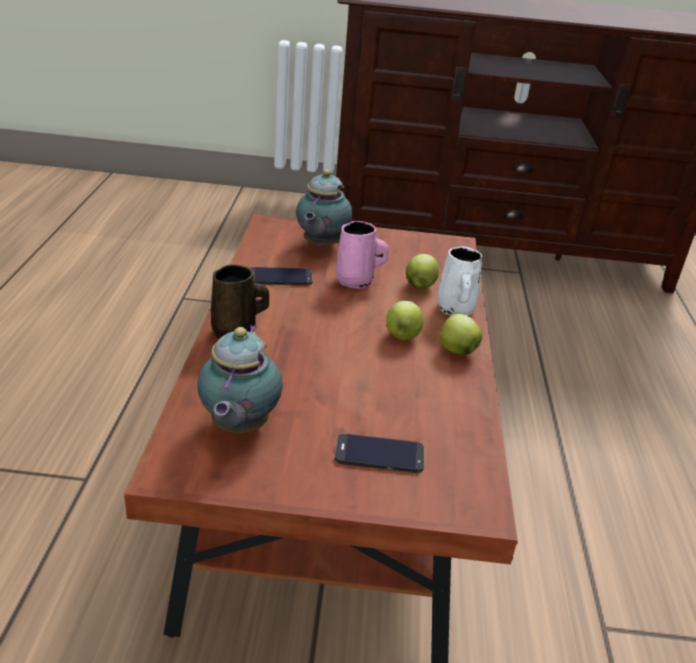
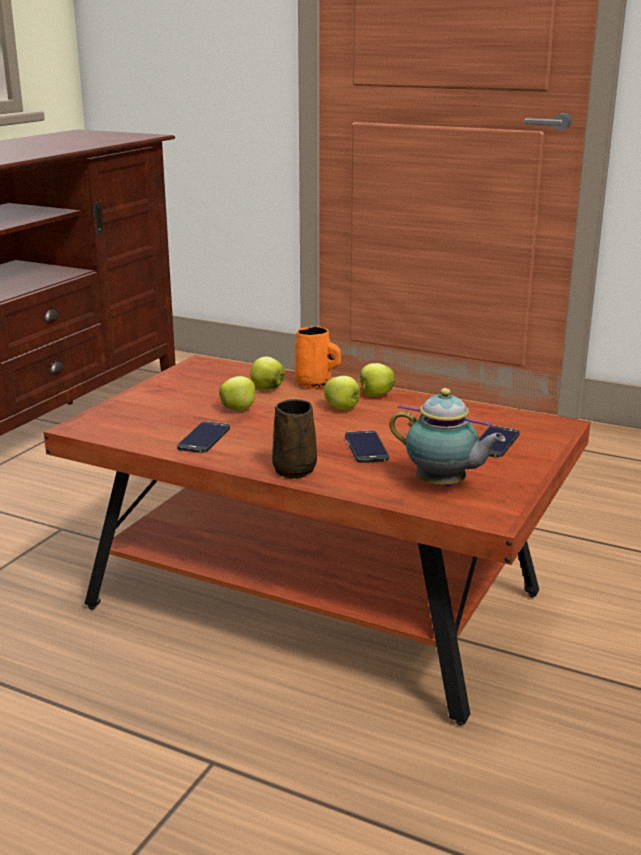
camera: 65 degrees left, 10 degrees down
(309, 364) = (366, 447): none -> phone
(320, 245) = (153, 412): teapot -> none
(356, 281) = (239, 409): pink mug -> apple
(455, 310) = (315, 384): white mug -> orange mug

